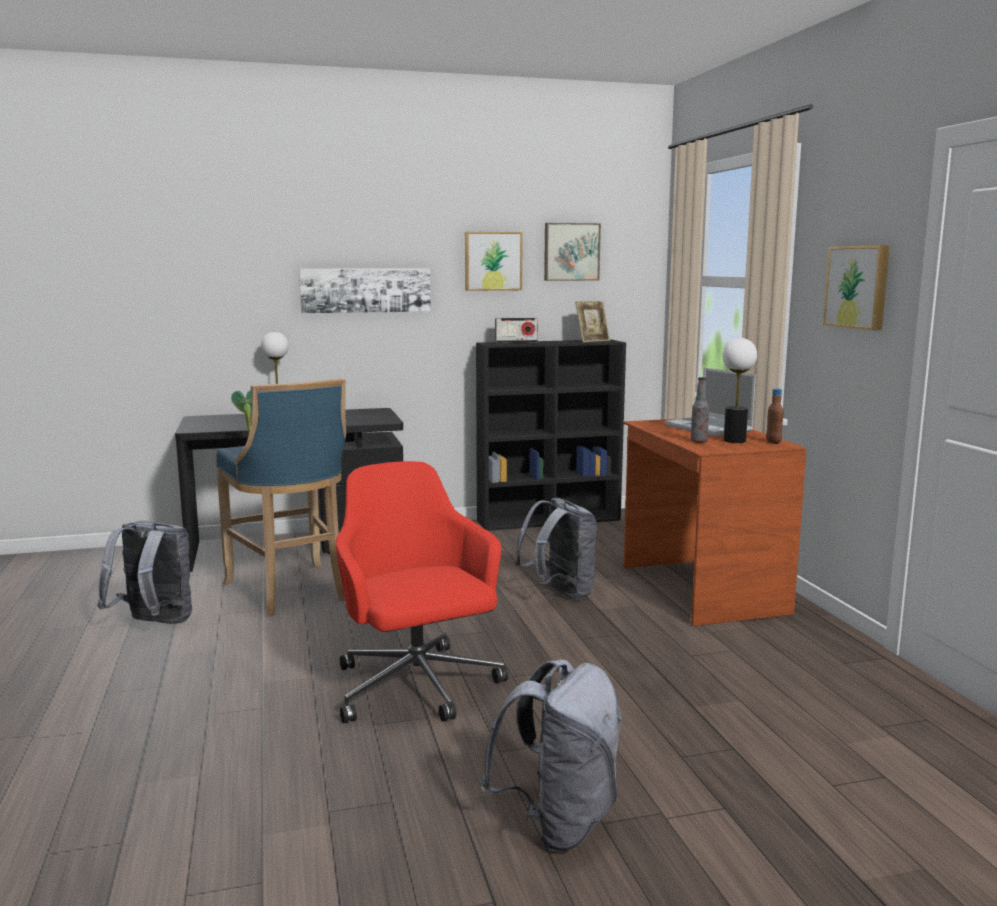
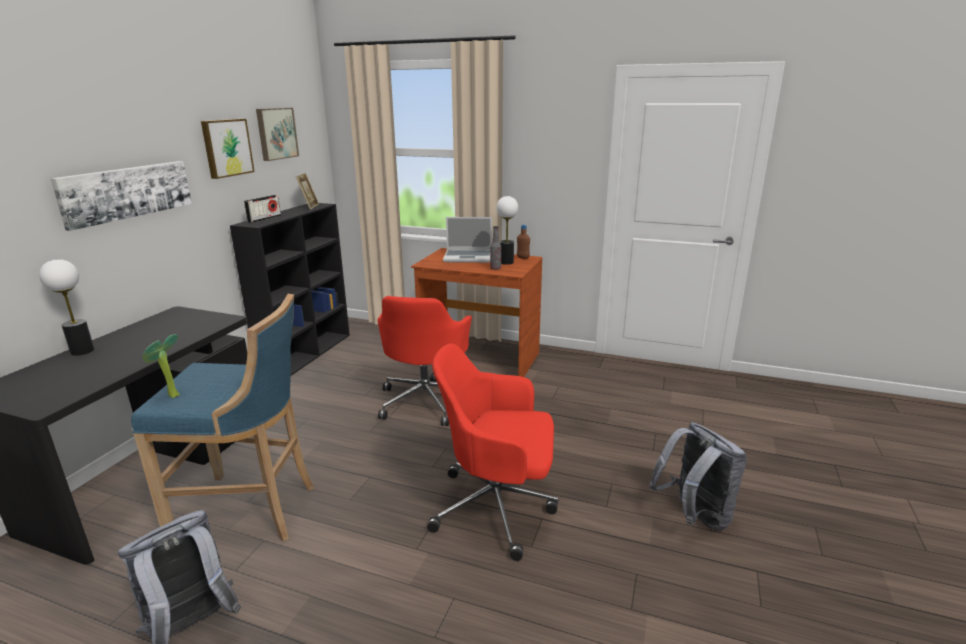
camera: 55 degrees left, 10 degrees up
(559, 593) = (426, 400): grey backpack -> red office chair
(859, 287) = (556, 156): picture -> none

